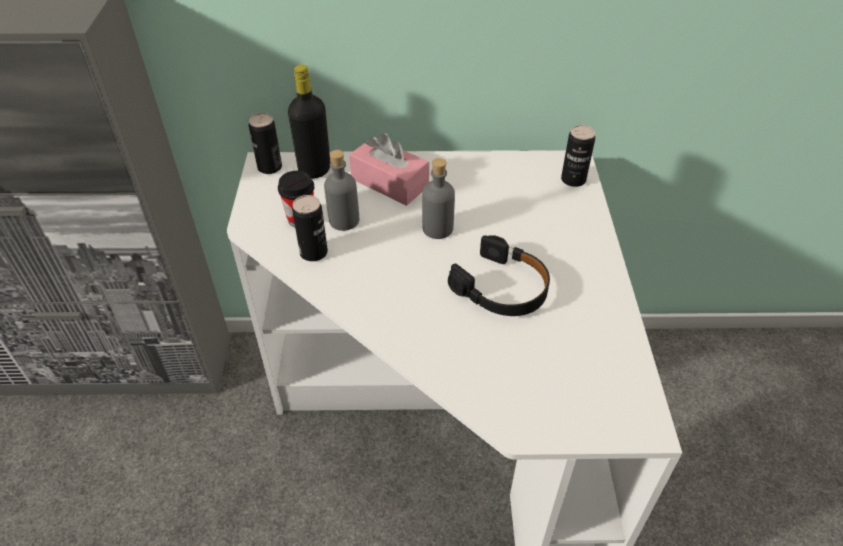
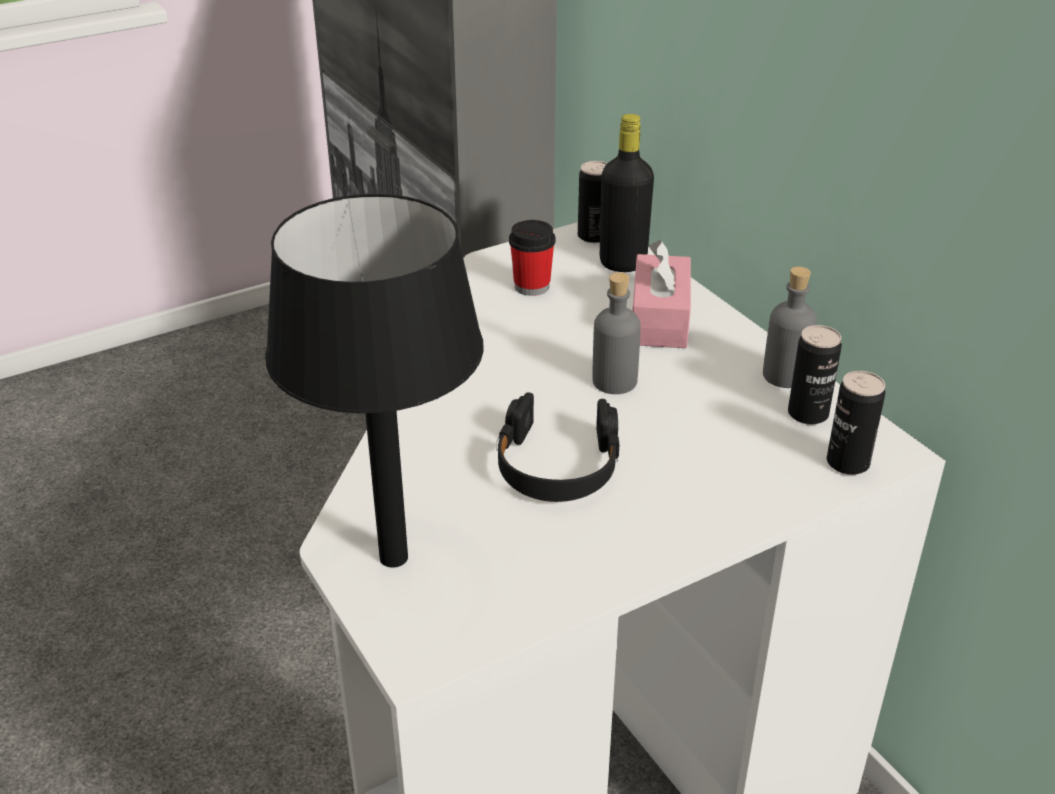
camera: 60 degrees right, 10 degrees down
(313, 253) = (487, 314): can -> can (808, 414)
(344, 220) = (558, 313): grey bottle -> grey bottle (784, 375)
(546, 401) = (395, 557): none -> black table lamp

